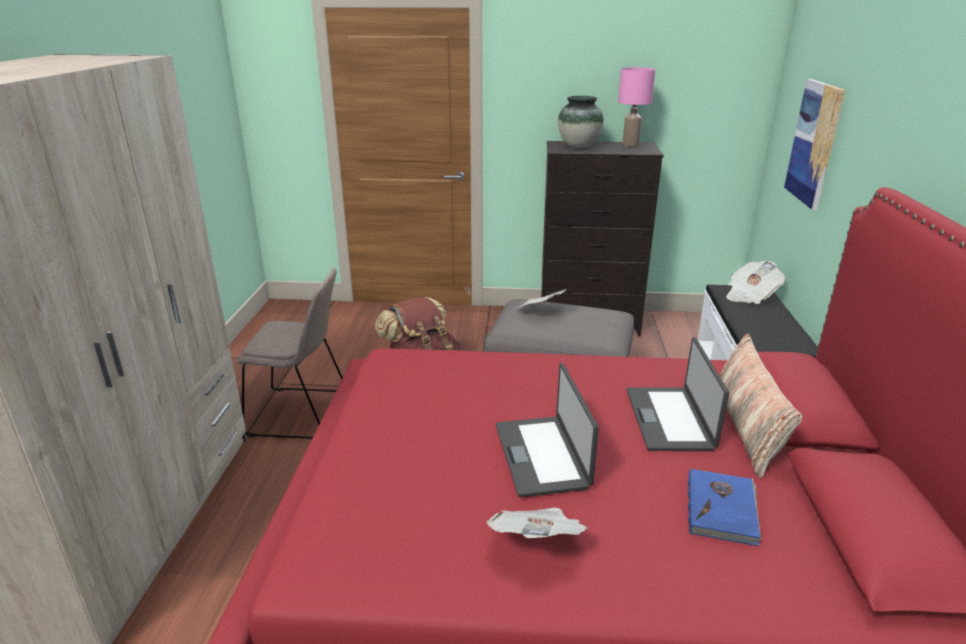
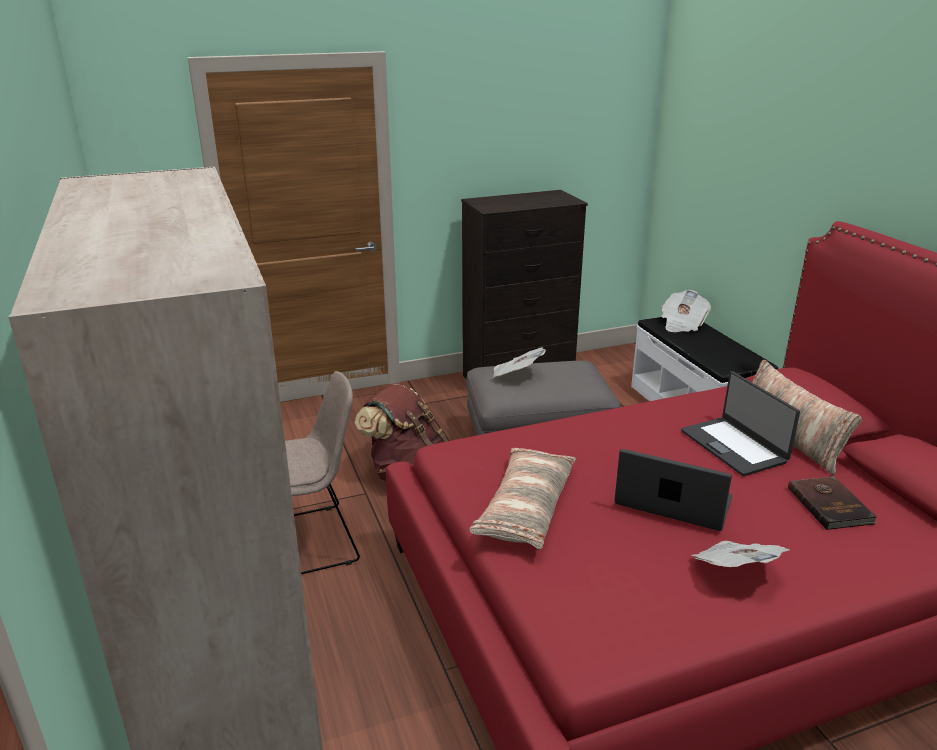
camera: 25 degrees left, 0 degrees up
(400, 420) = (525, 508): none -> pillow
(542, 455) = (672, 503): laptop -> laptop turned 150 degrees clockwise
(578, 146) = (501, 202): vase -> none
(630, 145) = (545, 195): pink table lamp -> none
(722, 509) = (830, 505): blue book -> brown book
(814, 143) = (722, 181): picture -> none

